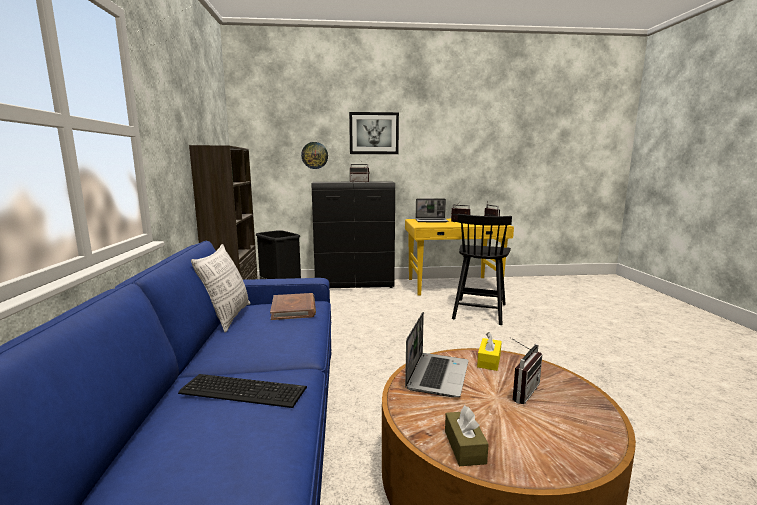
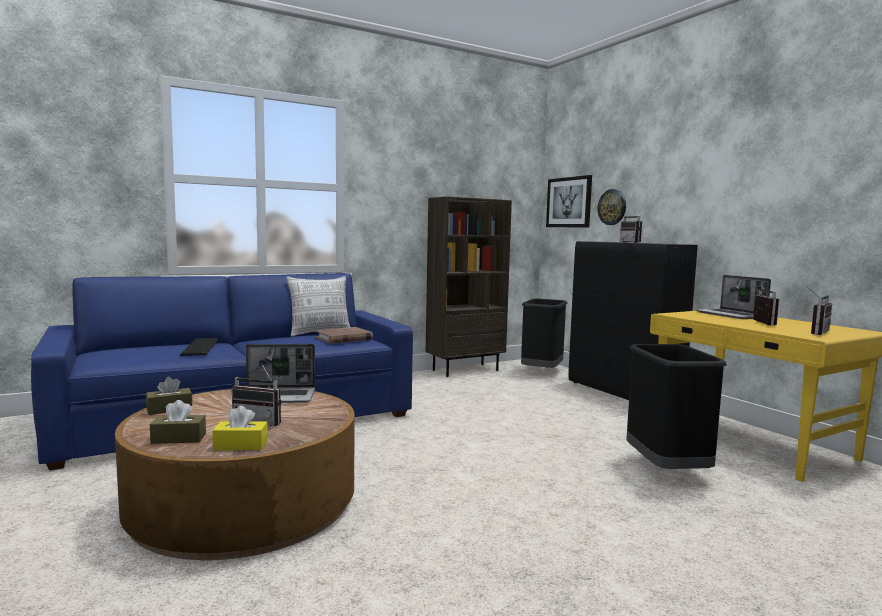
camera: 65 degrees right, 5 degrees down
(374, 133) = (682, 171): picture -> picture (569, 202)
(479, 311) = (665, 469): black chair -> black trash can
(489, 361) = (319, 410): yellow tissue box -> yellow tissue box (240, 445)
(577, 440) = (178, 438): none -> brown tissue box

